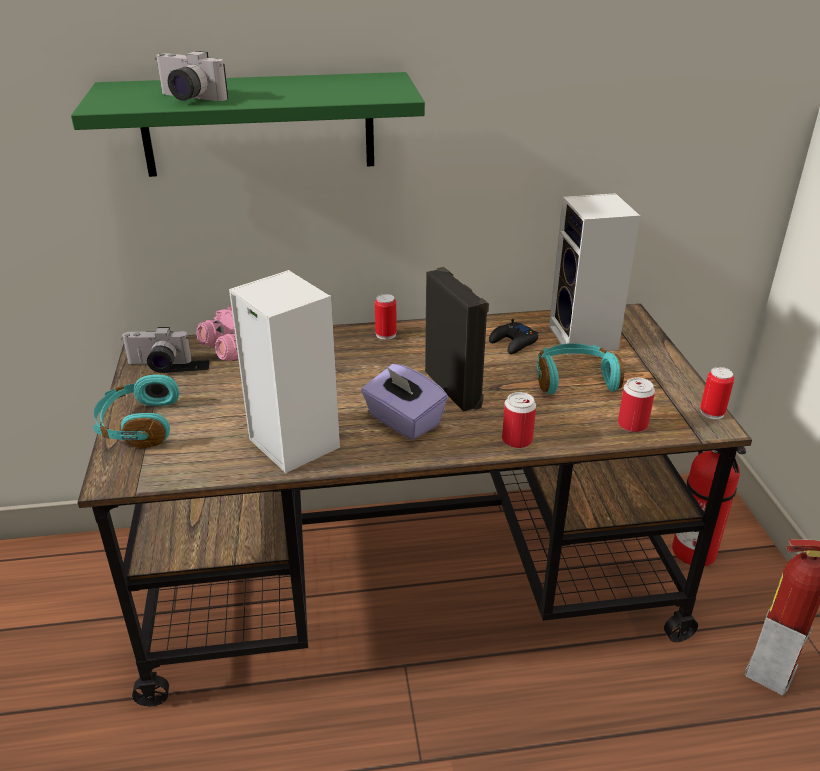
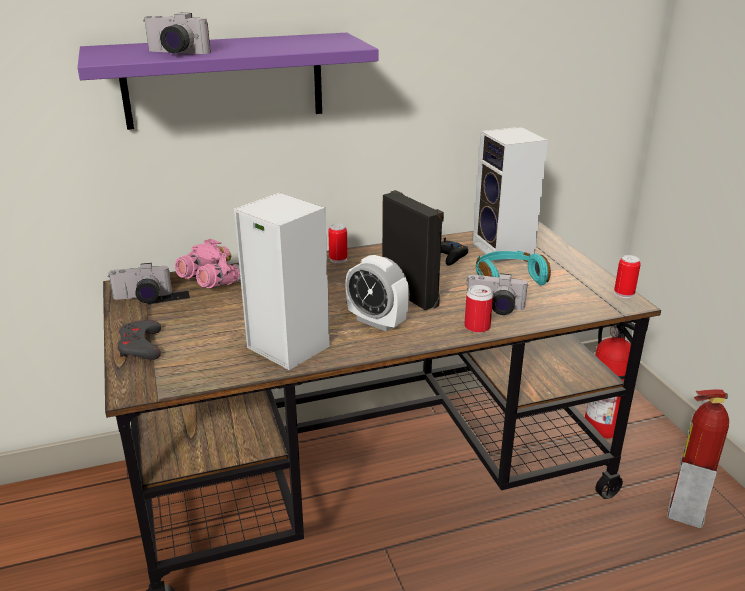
camera: 10 degrees left, 5 degrees down
(138, 425) = (141, 346): turquoise headphones -> grey game controller
(259, 125) = (224, 80): green shelf -> purple shelf
(403, 421) = (376, 322): purple tissue box -> alarm clock
(546, 418) = (494, 309): none -> camera
(632, 425) = (565, 308): can -> none

